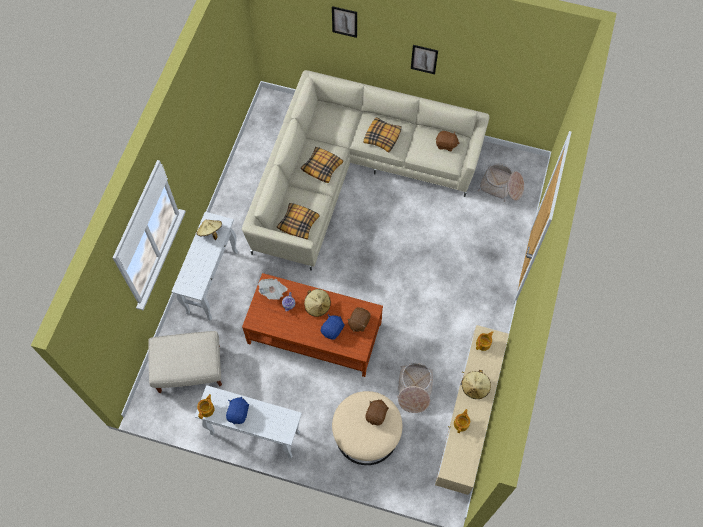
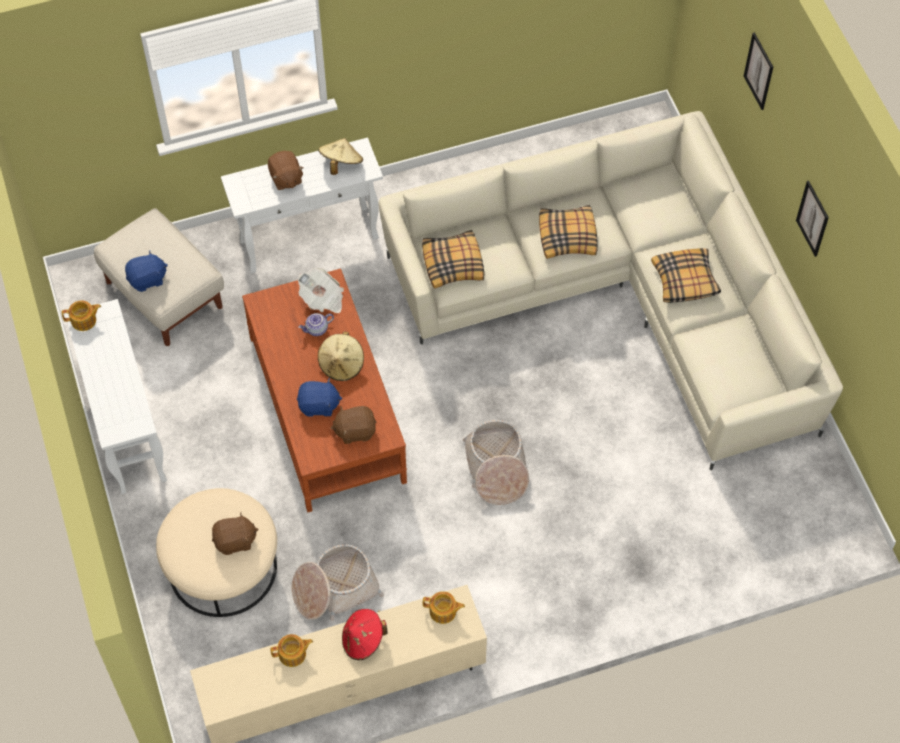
camera: 55 degrees right, 5 degrees down
(238, 413) = (104, 360): blue plush toy -> blue plush toy (147, 279)
(446, 145) = (746, 370): brown plush toy -> brown plush toy (285, 178)
(475, 387) = (363, 640): beige hat -> red hat
(501, 187) = (772, 511): basket -> basket (496, 468)

